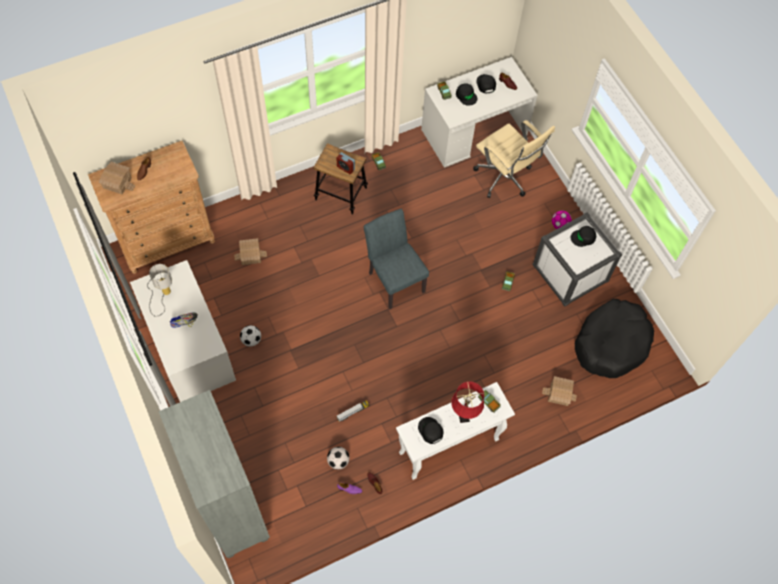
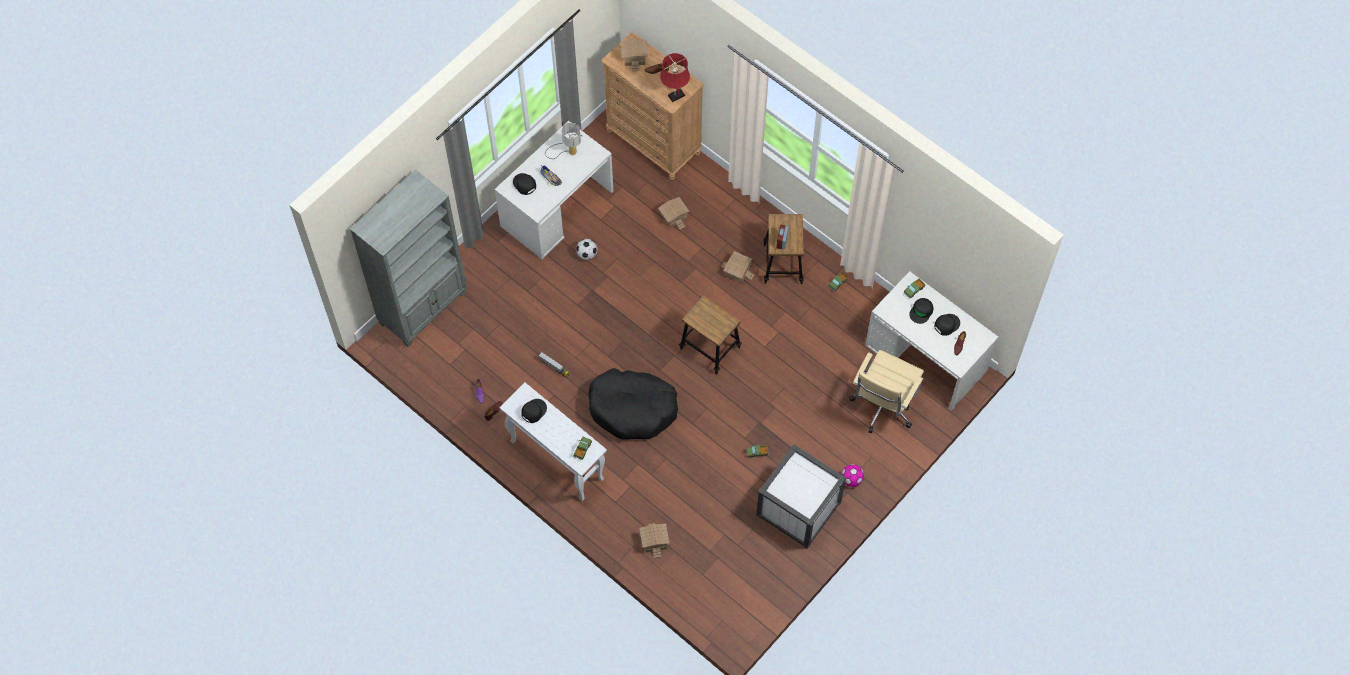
camera: 70 degrees right, 0 degrees up
(330, 229) = (737, 270): none -> toy house
(338, 461) = (502, 373): football -> none
(394, 279) = (710, 348): grey chair -> stool
(463, 416) = (560, 433): red table lamp -> red table lamp (675, 96)
(583, 237) = (814, 484): black cap -> black cap (524, 184)
(611, 343) = (734, 572): black dog bed -> black dog bed (632, 408)

